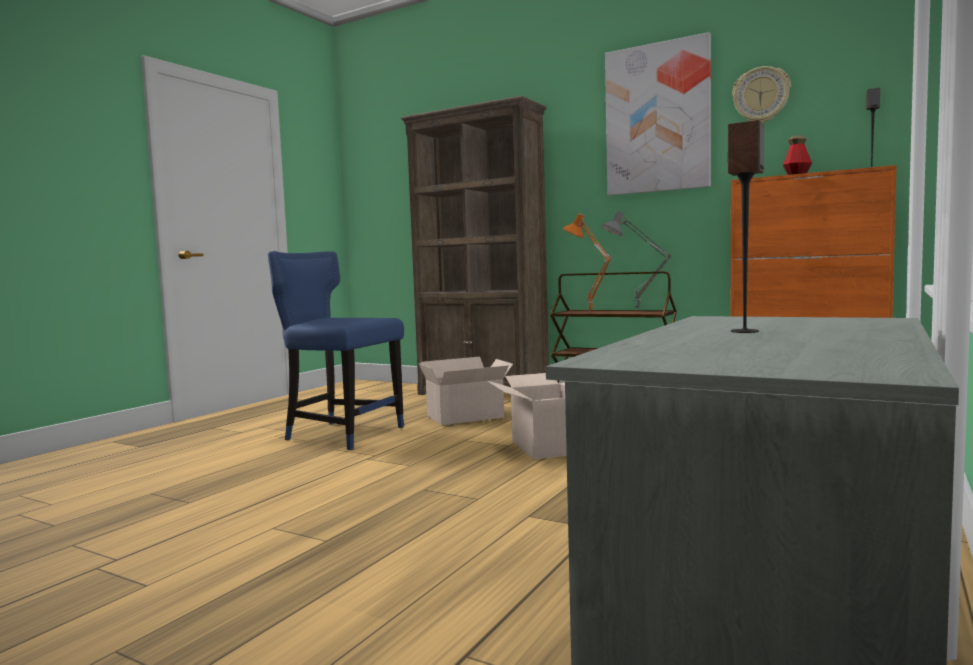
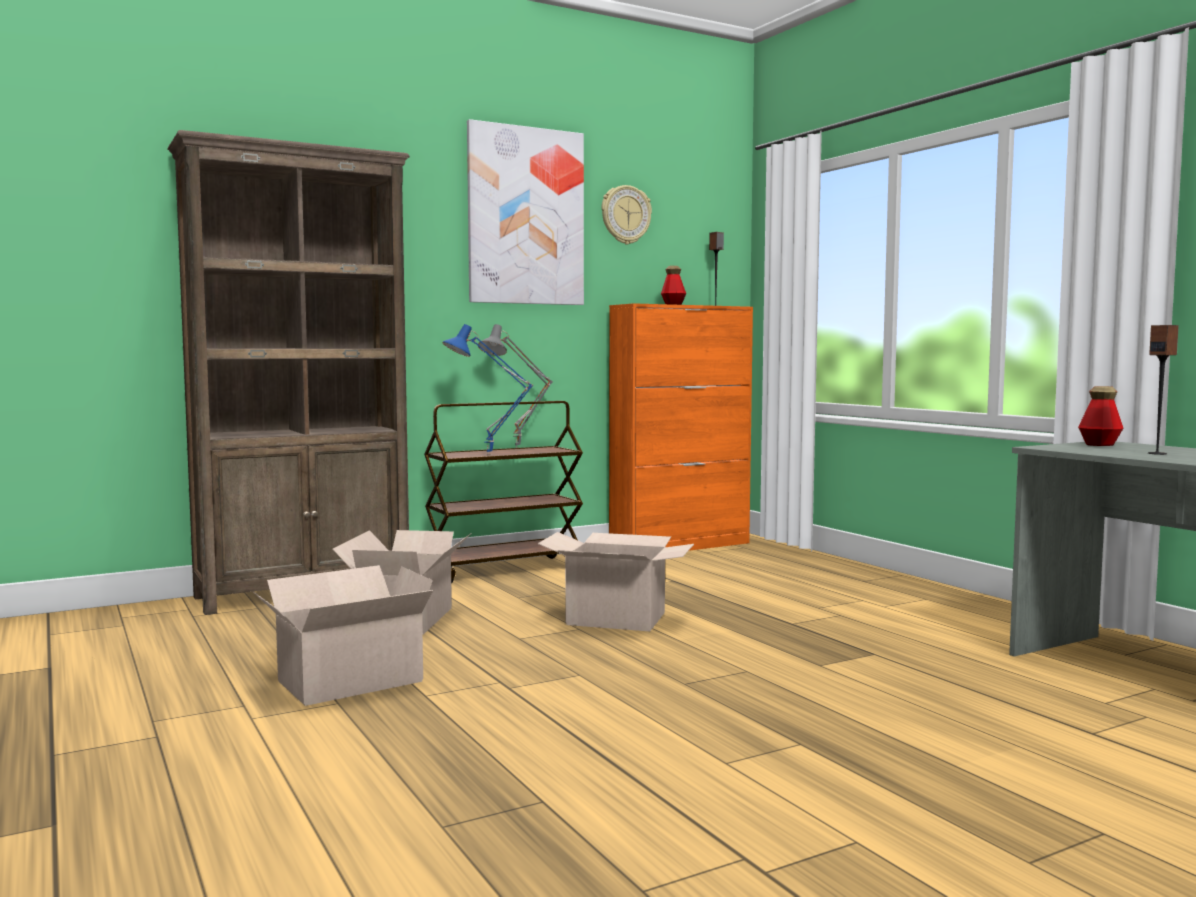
camera: 60 degrees left, 0 degrees up
(341, 434) = (346, 682): blue chair -> cardboard box
(588, 313) = (488, 455): orange table lamp -> blue table lamp
(820, 320) = (1099, 444): none -> bottle

